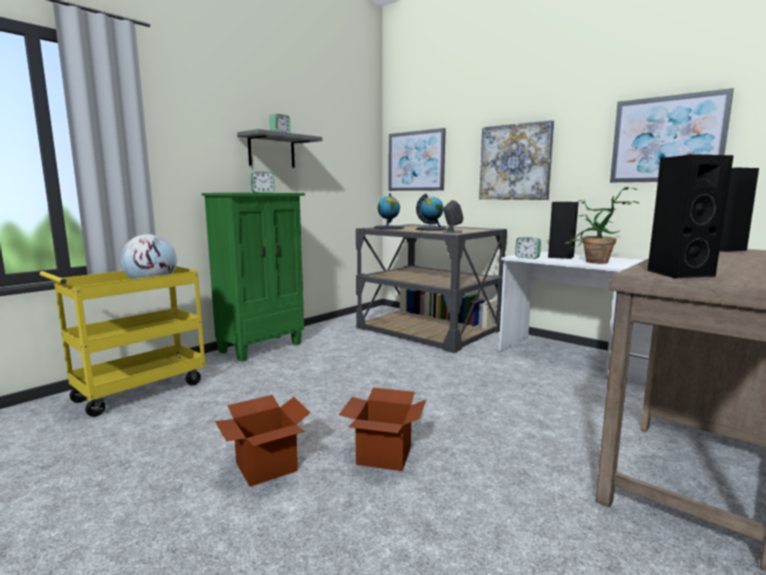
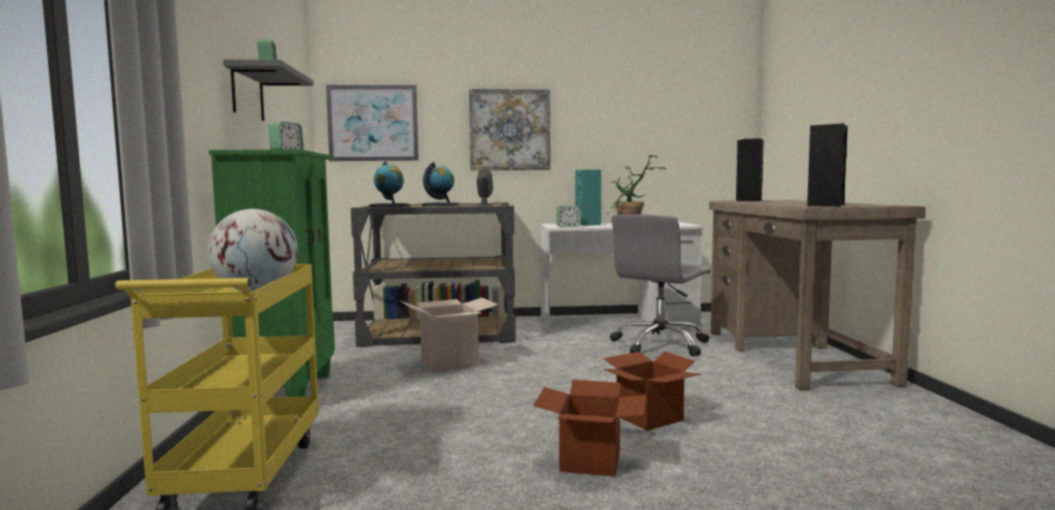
camera: 45 degrees left, 5 degrees down
(373, 357) = (449, 364): none -> cardboard box
(561, 257) = (588, 224): black speaker -> turquoise speaker
(568, 394) = (660, 345): none -> grey office chair
(667, 139) = (649, 116): picture -> none

